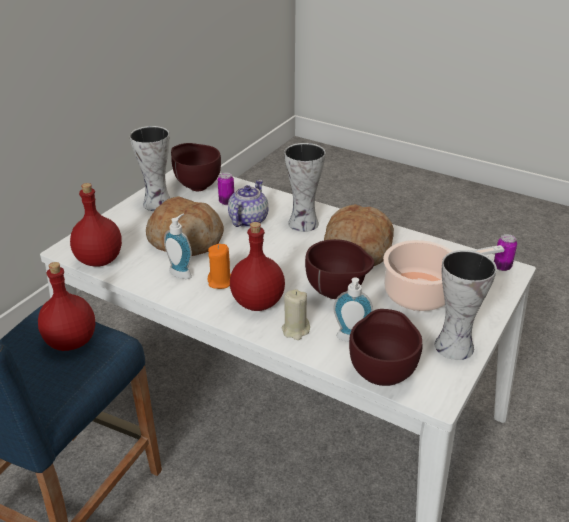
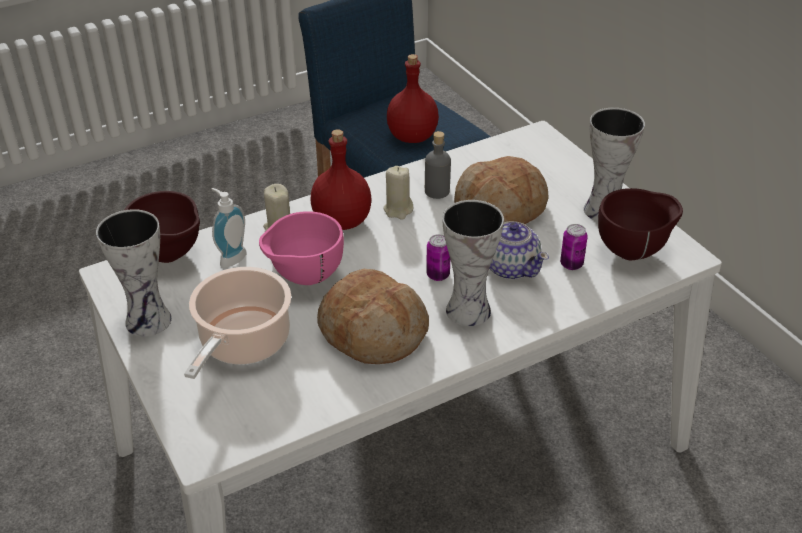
camera: 120 degrees right, 5 degrees up
(100, 260) = (502, 149): red bottle -> none
(182, 272) = (437, 191): soap dispenser -> grey bottle
(221, 282) = (398, 210): orange candle -> beige candle
(337, 294) = (304, 278): brown bowl -> pink bowl
(502, 267) = (216, 447): can -> can (438, 275)

